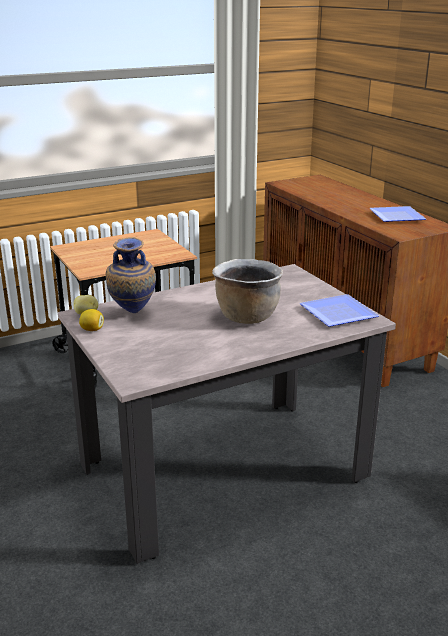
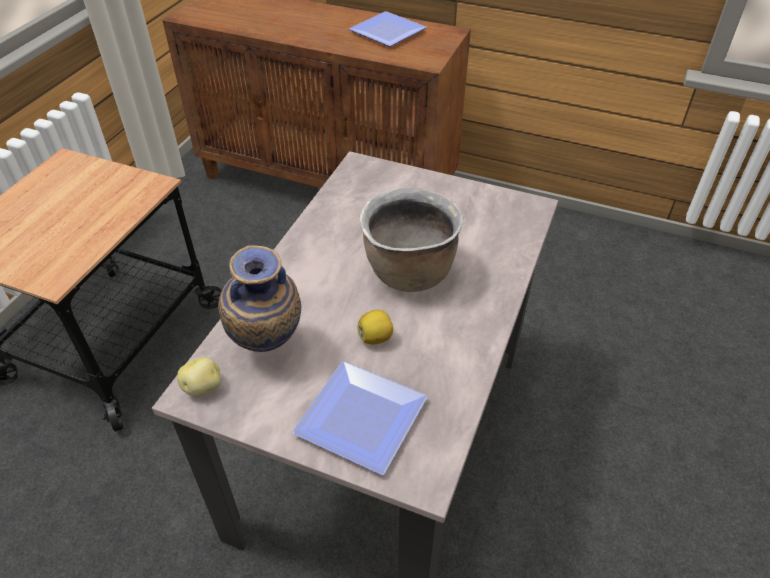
camera: 40 degrees left, 20 degrees up
(92, 329) = (250, 414): lemon -> lemon (376, 337)
(335, 313) = (489, 214): plate -> plate (356, 419)

